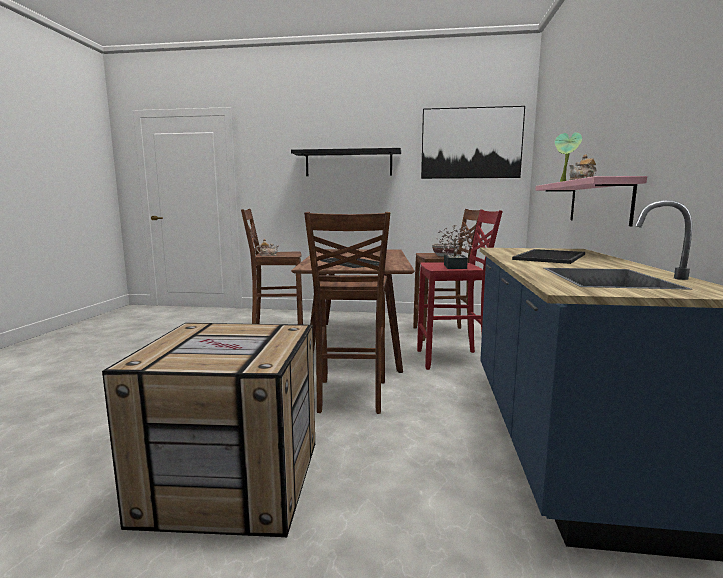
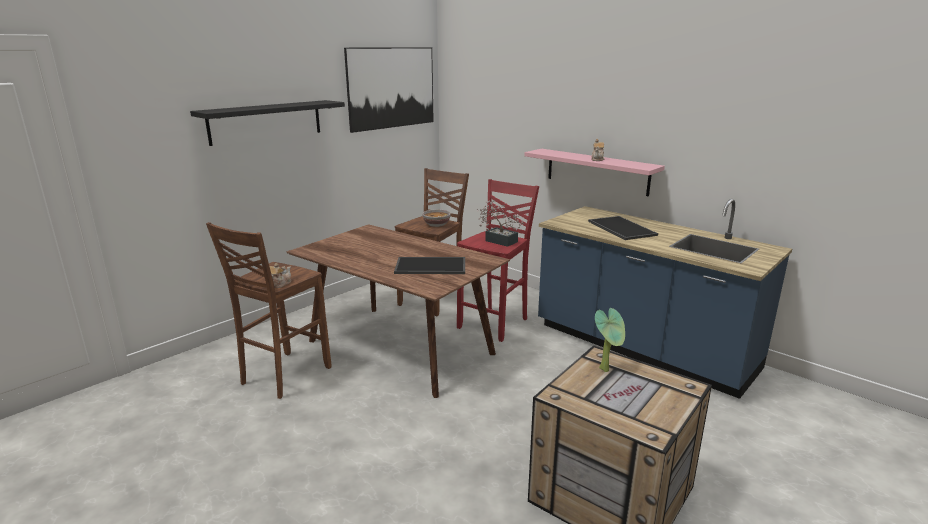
camera: 55 degrees left, 10 degrees up
(350, 397) = (518, 395): brown stool -> none
(564, 182) = (575, 157): potted plant -> potted plant (606, 369)

